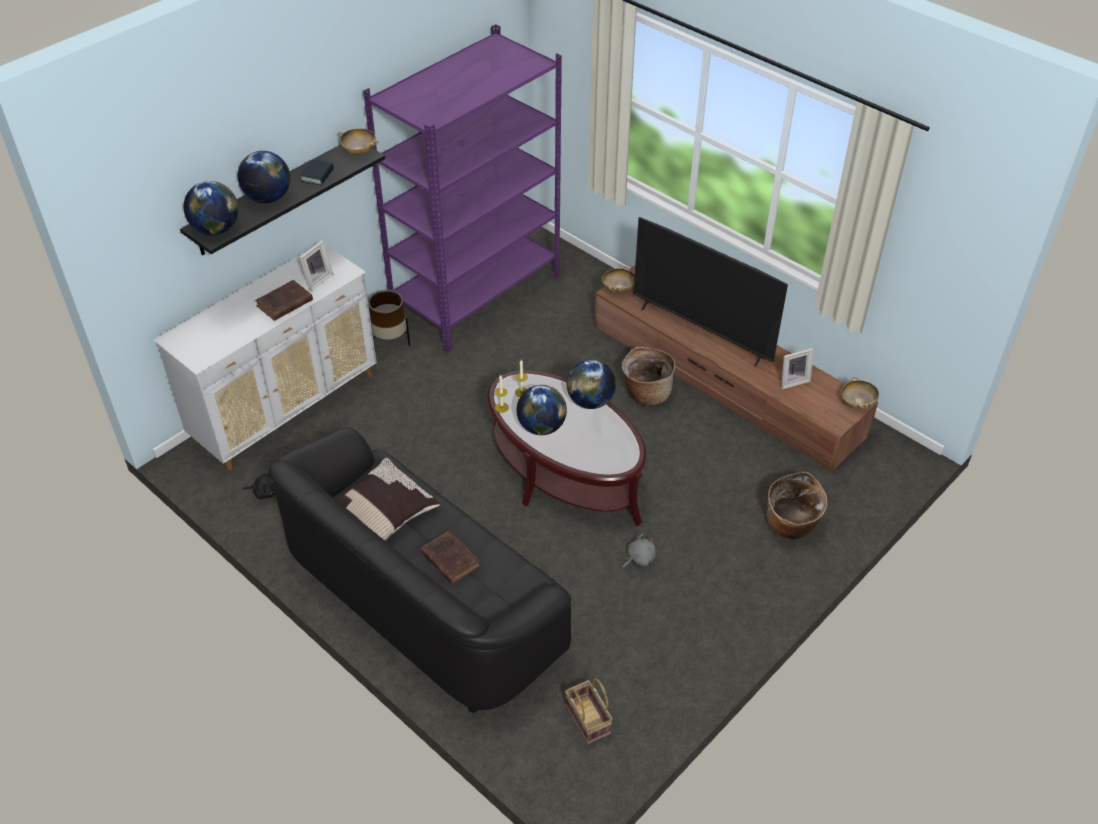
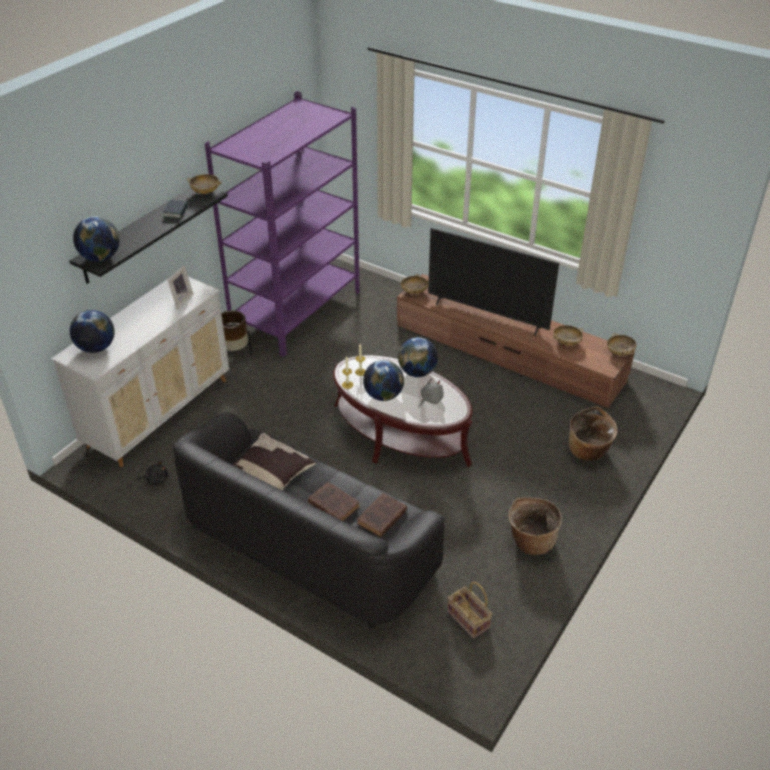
camera: 10 degrees left, 5 degrees down
(268, 198) = (139, 231): globe -> globe (96, 348)
(283, 304) = (157, 320): brown book -> brown book (381, 518)
(639, 558) = (477, 491): grey plush toy -> grey plush toy (430, 400)
(646, 393) = (449, 368): basket -> basket (530, 541)
(793, 380) = (566, 342): picture frame -> beige bowl

